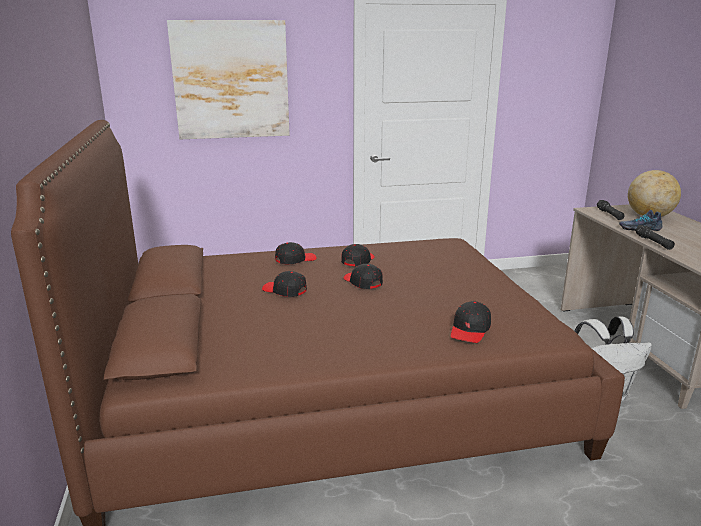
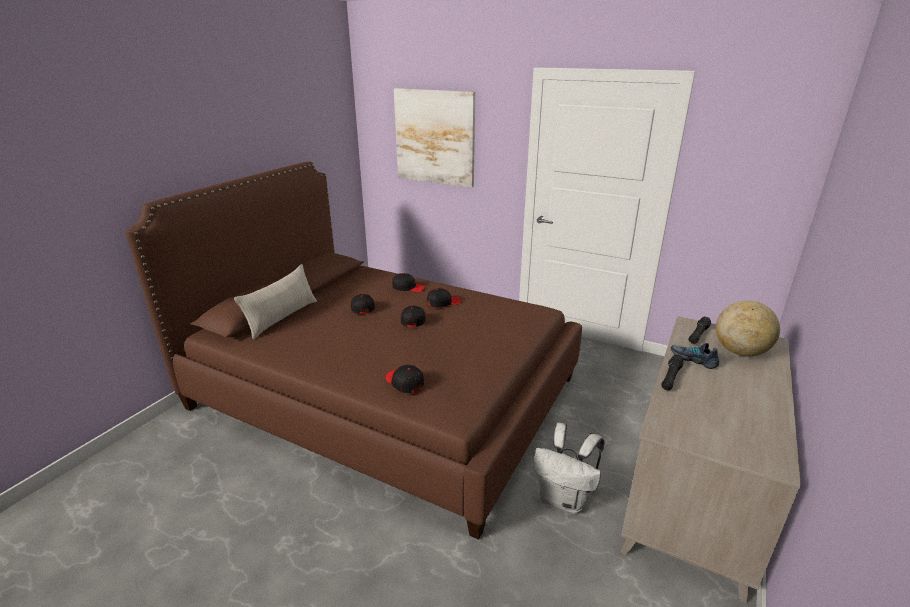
camera: 40 degrees right, 5 degrees up
(208, 331) = (282, 317): none -> beige pillow
(470, 329) = (404, 382): black cap -> black cap turned 75 degrees clockwise

